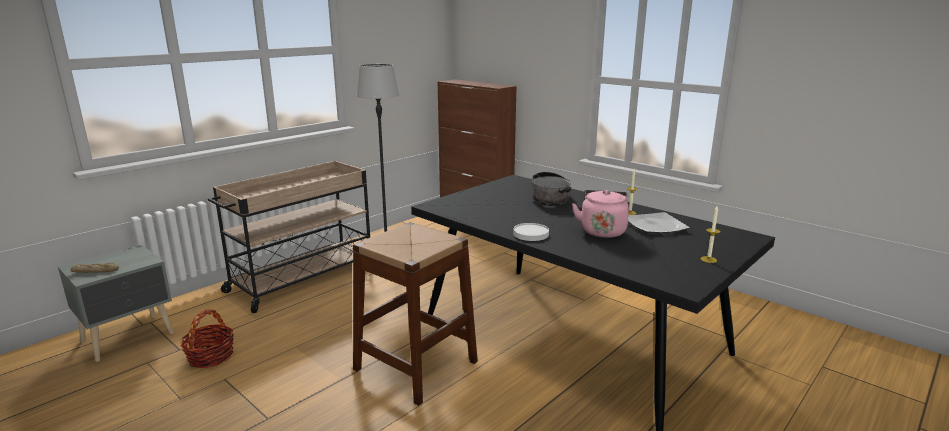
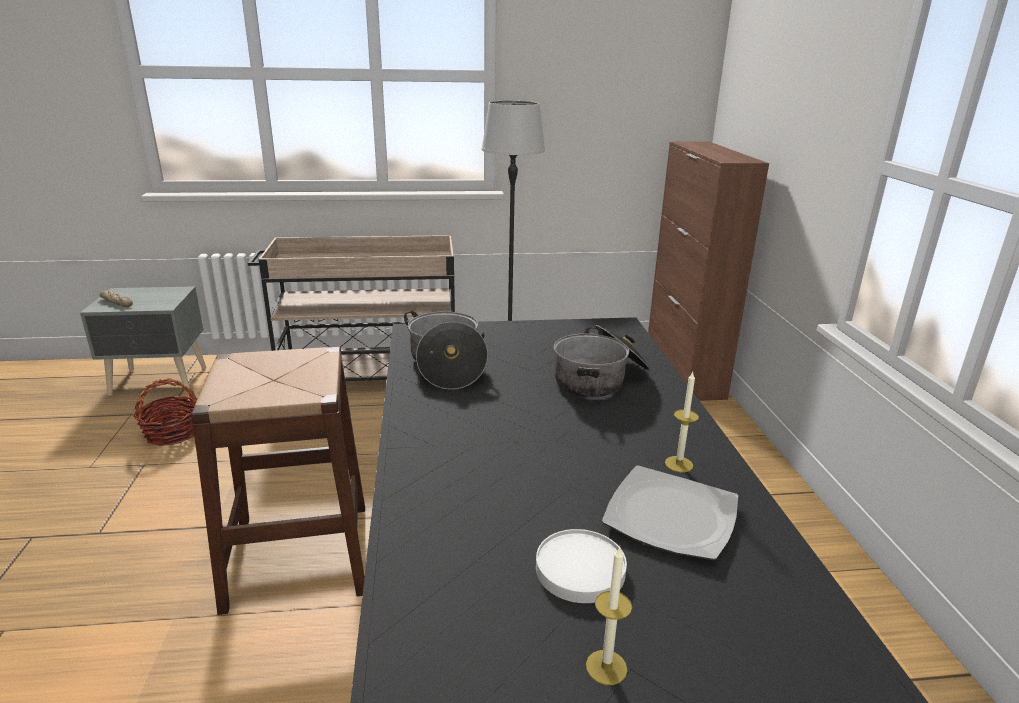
camera: 40 degrees right, 5 degrees up
(480, 212) = (446, 365): none -> cooking pot
(531, 234) = (425, 432): white plate -> white plate (580, 570)
(602, 231) = (545, 479): pink kettle -> none

